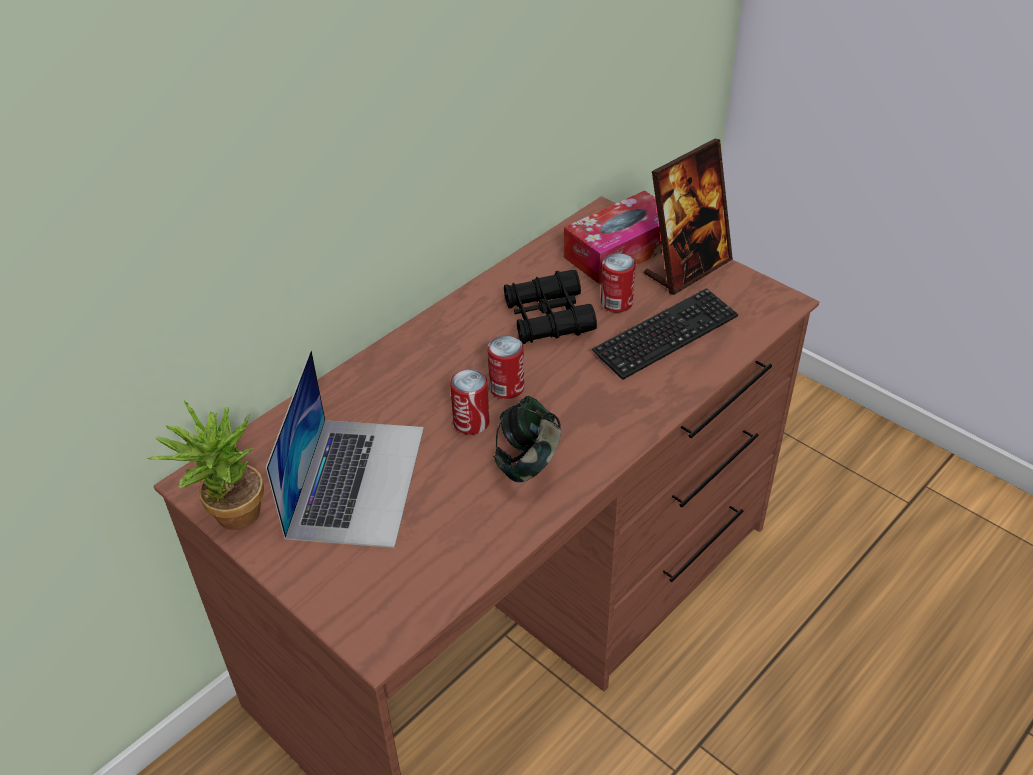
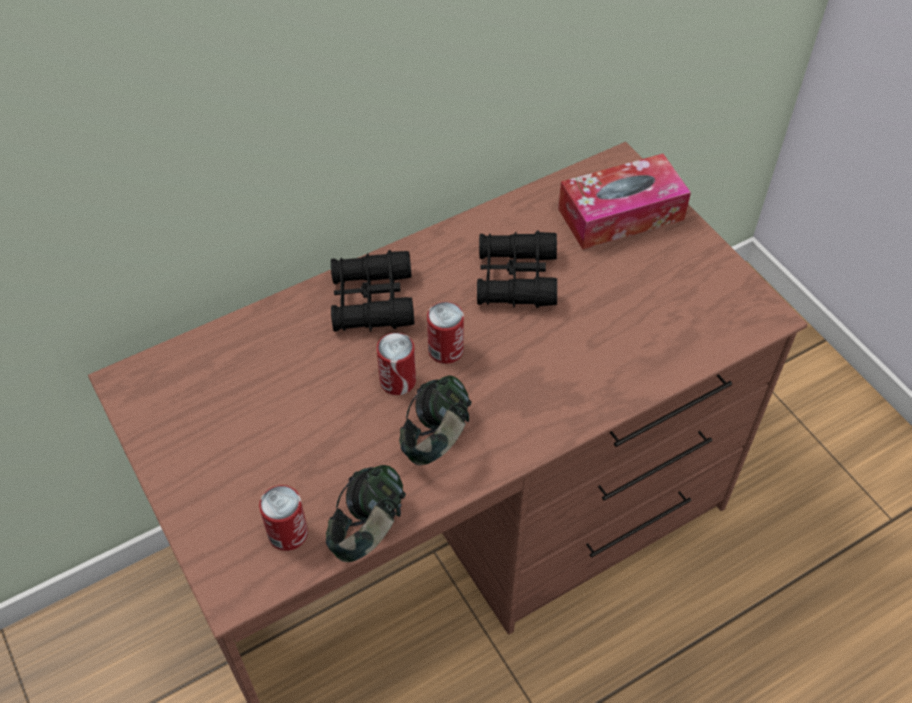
camera: 15 degrees right, 10 degrees up
(228, 516) = (143, 425): potted plant -> none
(356, 480) = (269, 417): laptop -> none
(420, 363) = (372, 301): none -> black binoculars
(493, 554) = (368, 530): none -> headphones
(616, 303) = (591, 277): can -> can (288, 533)
(666, 335) = (627, 328): keyboard -> none
(687, 268) = (682, 251): picture frame -> none

